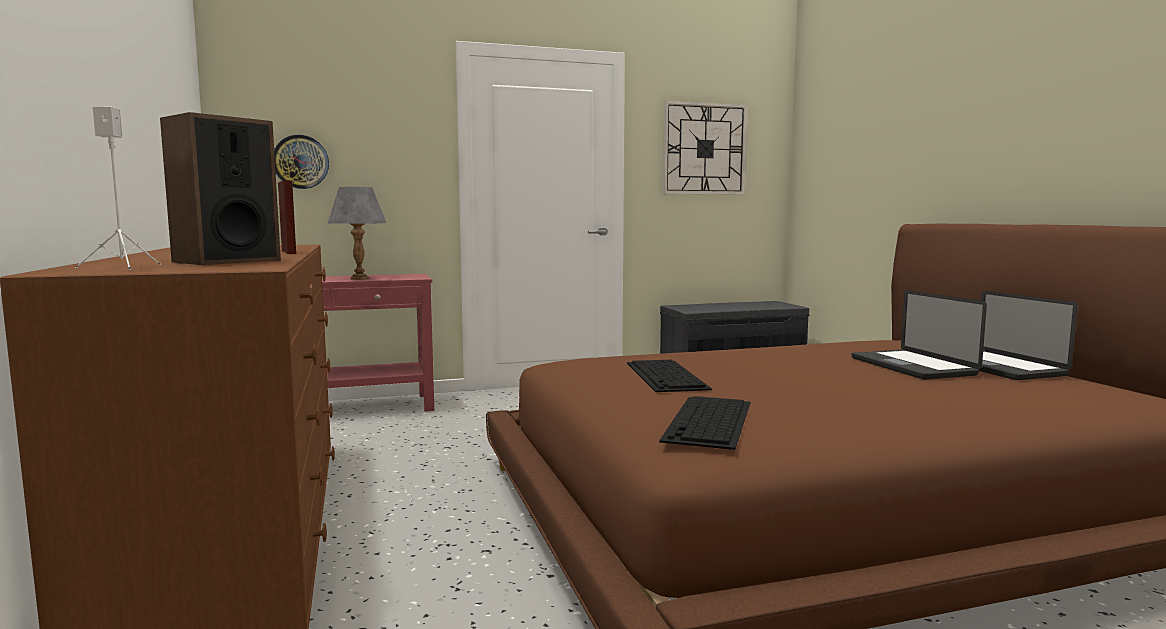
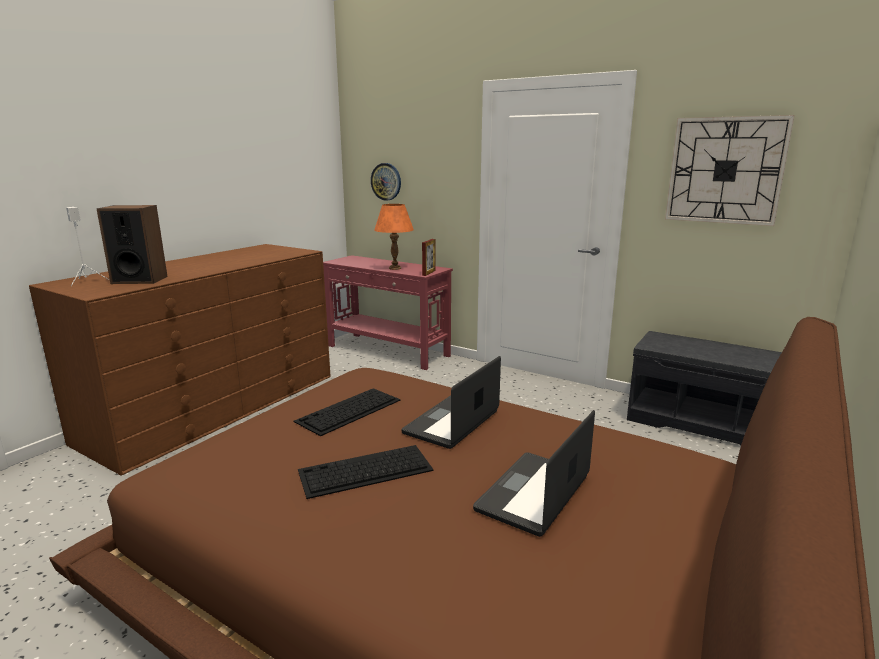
camera: 50 degrees right, 10 degrees up
(288, 252) = (226, 268): picture frame -> picture frame (429, 273)
(359, 278) = (395, 268): grey table lamp -> orange table lamp
(709, 421) = (228, 459): keyboard -> keyboard (364, 471)
(996, 367) = (616, 543): laptop -> laptop (452, 422)

